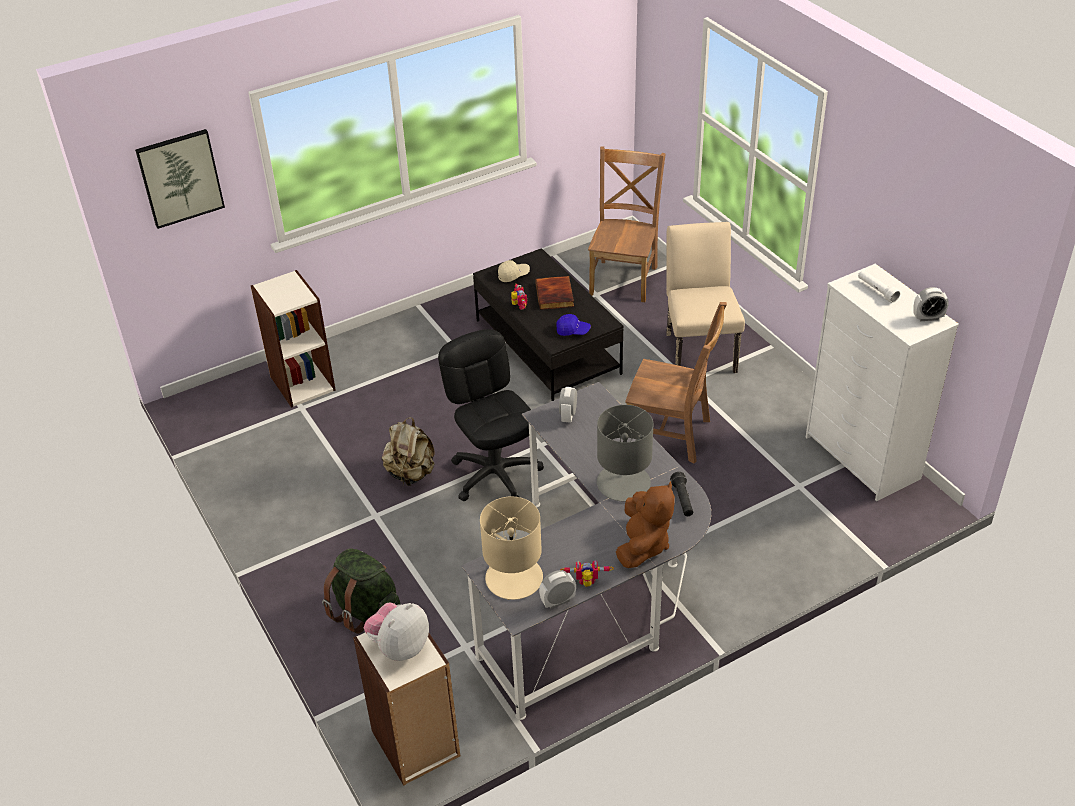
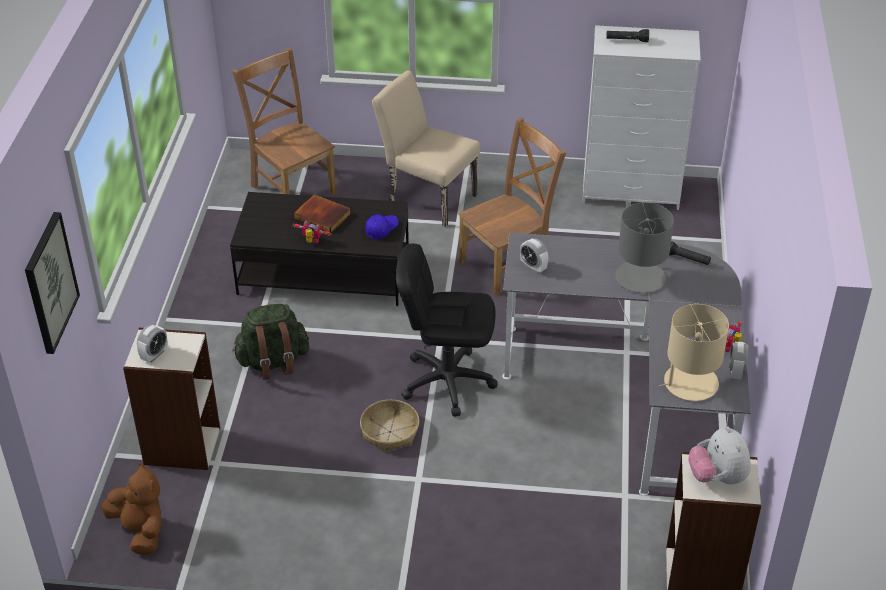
camera: 55 degrees left, 0 degrees up
(366, 611) = (529, 539): green backpack -> green backpack (273, 362)
(411, 473) = (390, 431): beige backpack -> basket
(513, 275) = (265, 224): beige cap -> none
(643, 545) = (716, 301): brown plush toy -> brown plush toy (140, 531)
(876, 291) = (627, 40): white flashlight -> black flashlight
(928, 317) = (679, 38): alarm clock -> alarm clock (154, 355)

